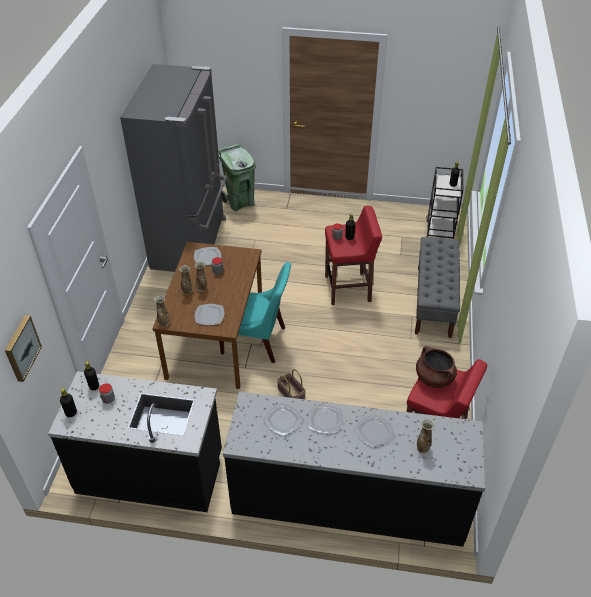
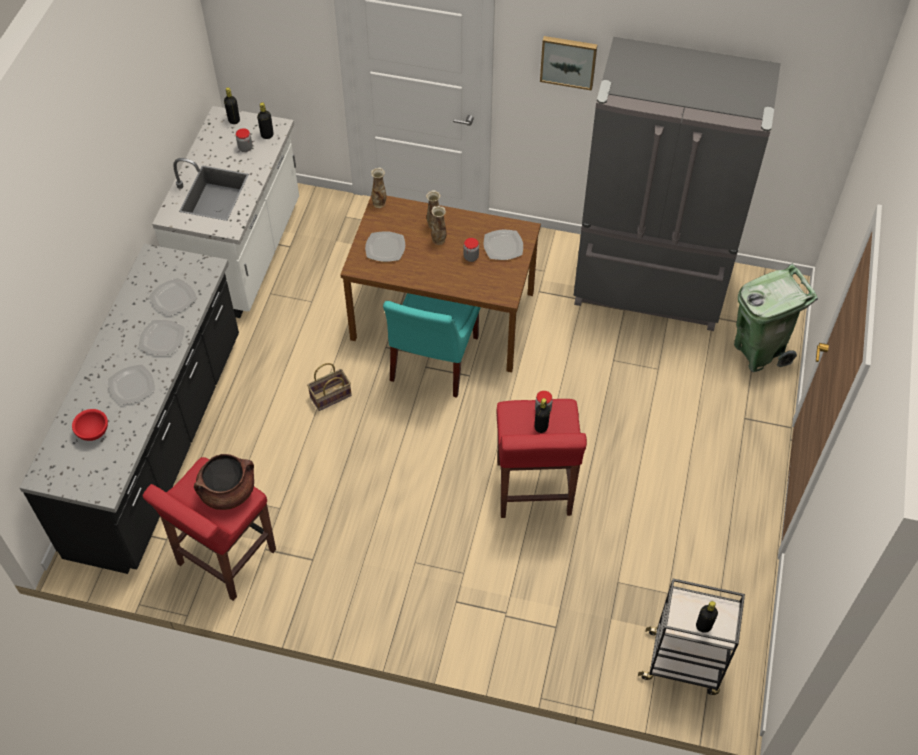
camera: 95 degrees right, 10 degrees up
(21, 348) = (258, 34): picture -> picture (568, 61)
(150, 472) = (243, 254): black counter -> white counter
(422, 448) = (93, 432): vase -> red bowl
(434, 301) = (494, 613): grey bench -> none

